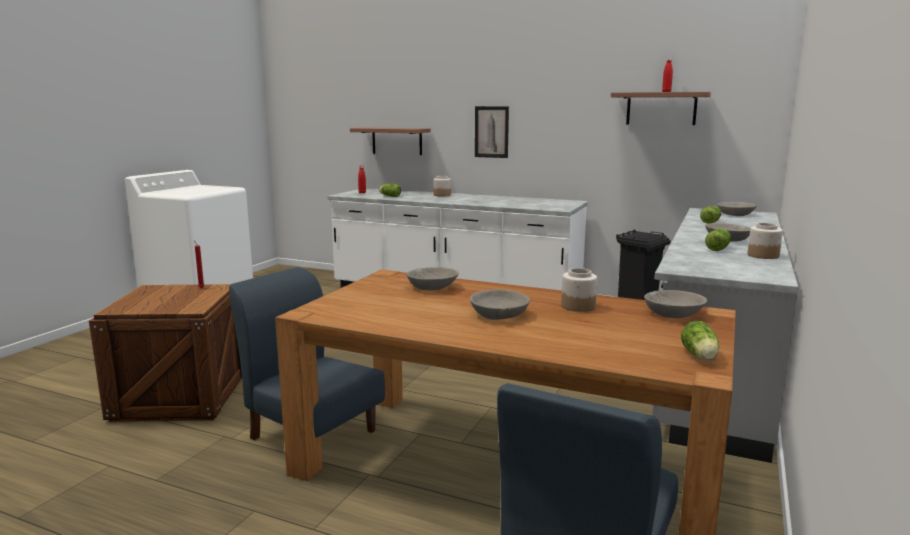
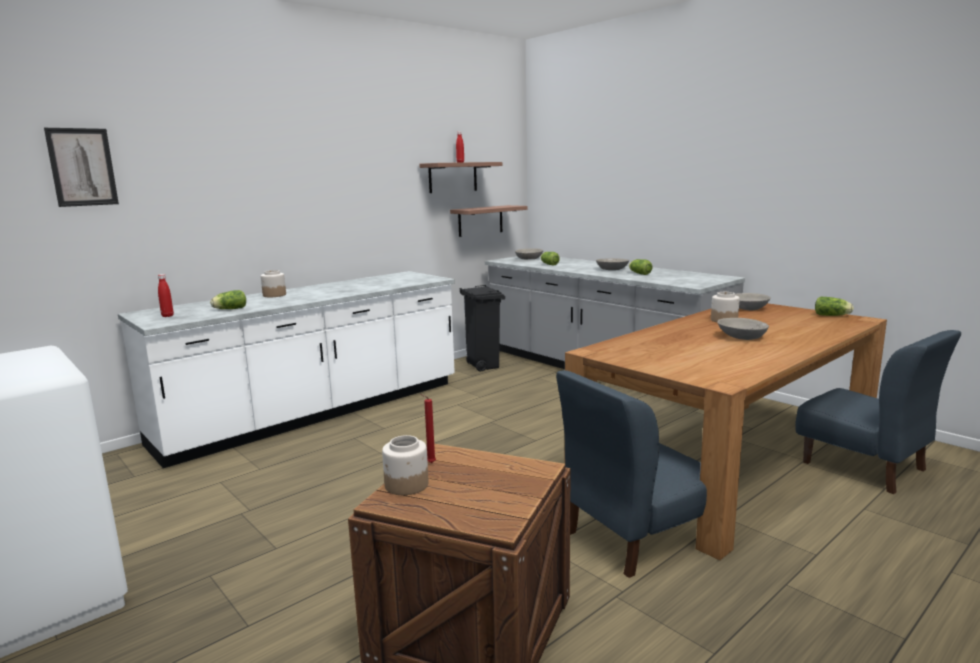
camera: 65 degrees left, 0 degrees up
(397, 141) = (167, 235): shelf -> shelf (480, 220)
(432, 287) = (650, 344): grey bowl -> none
(491, 132) = (303, 210): picture -> picture (82, 167)
(762, 255) = (666, 271): jar -> jar (406, 485)

